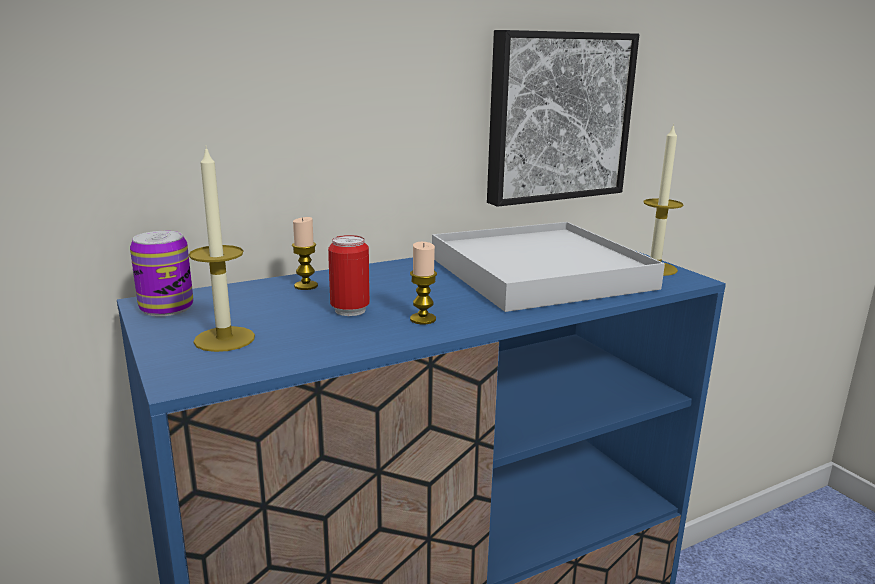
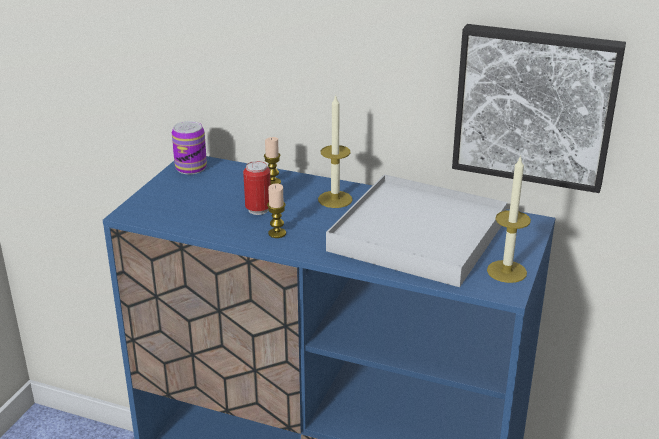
camera: 50 degrees right, 10 degrees up
(224, 339) = (178, 200): candle -> candle (335, 199)

